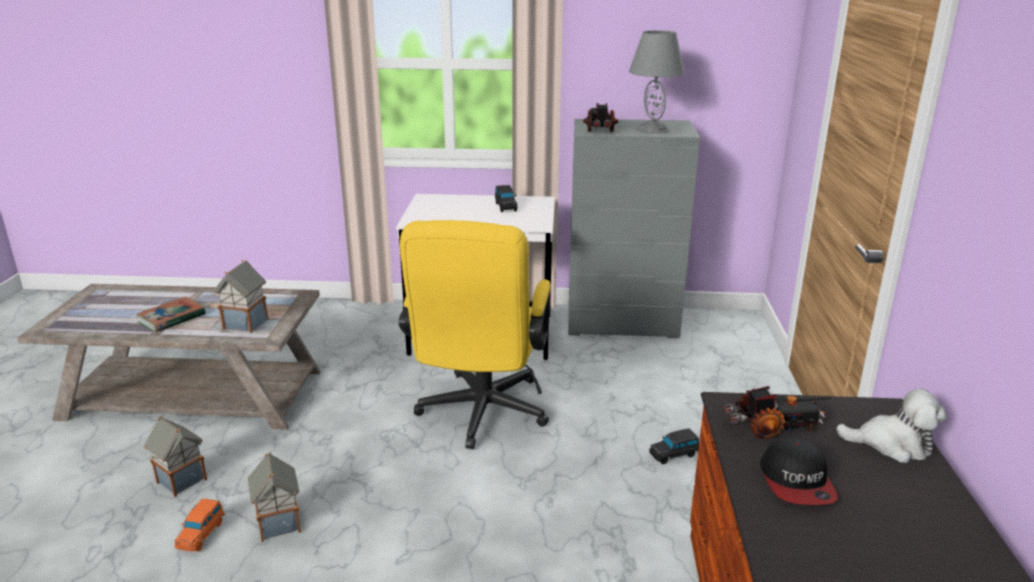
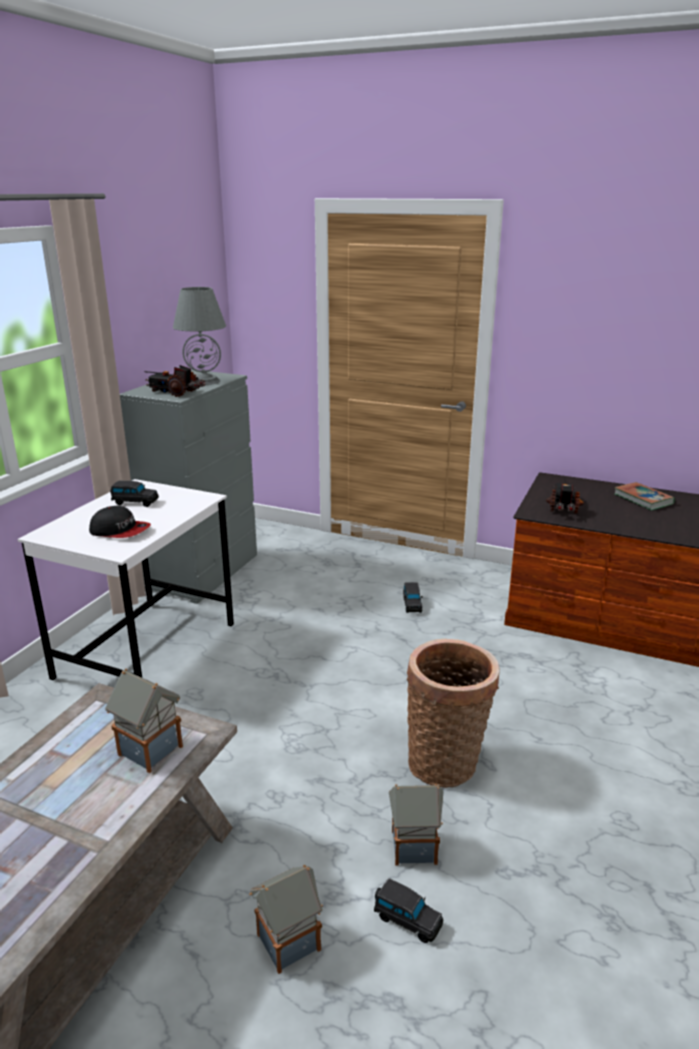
camera: 70 degrees left, 0 degrees up
(172, 318) = (61, 827): book -> book (643, 499)
(202, 534) = (406, 919): orange toy car -> black toy car
(397, 526) = (446, 762): none -> basket
(480, 416) = (301, 682): yellow office chair -> none
(797, 482) = (621, 516): cap -> cap (120, 531)
(892, 445) = (587, 487): plush toy -> none

